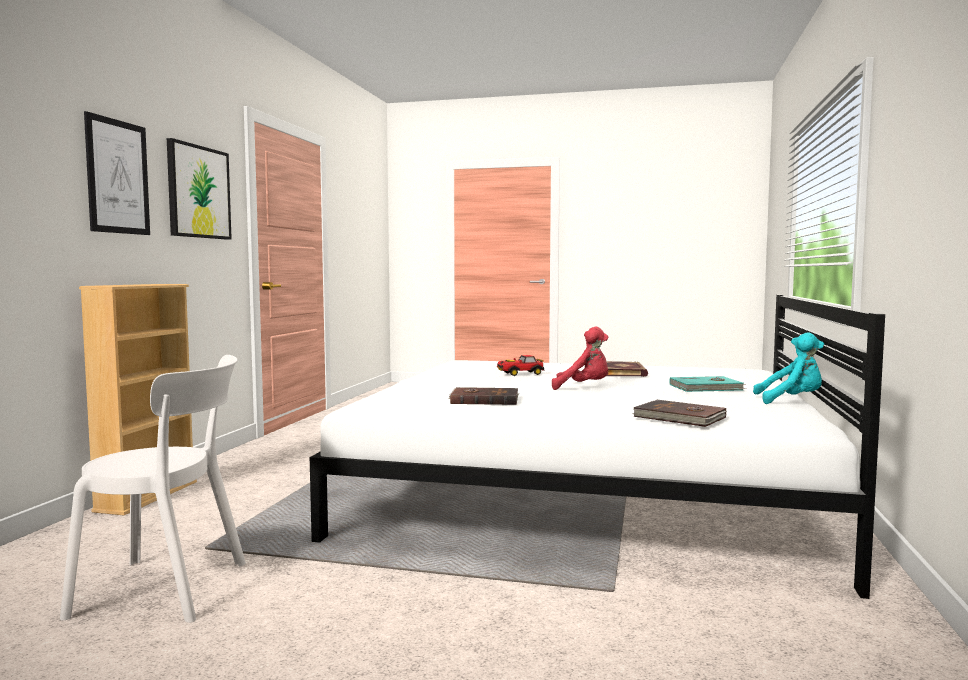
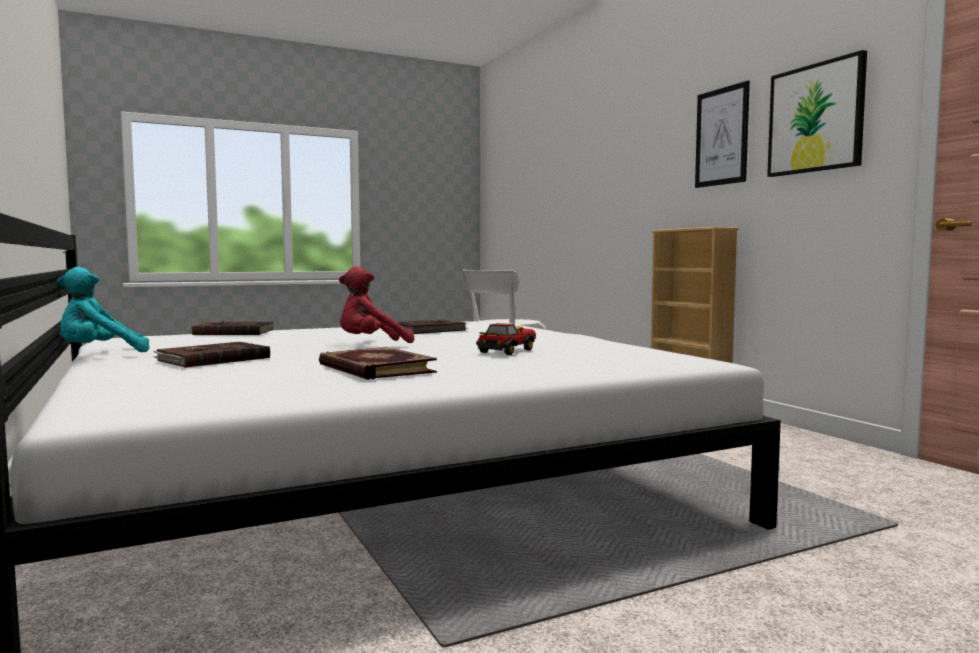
camera: 140 degrees right, 0 degrees up
(706, 387) = (212, 359): turquoise book -> brown book

